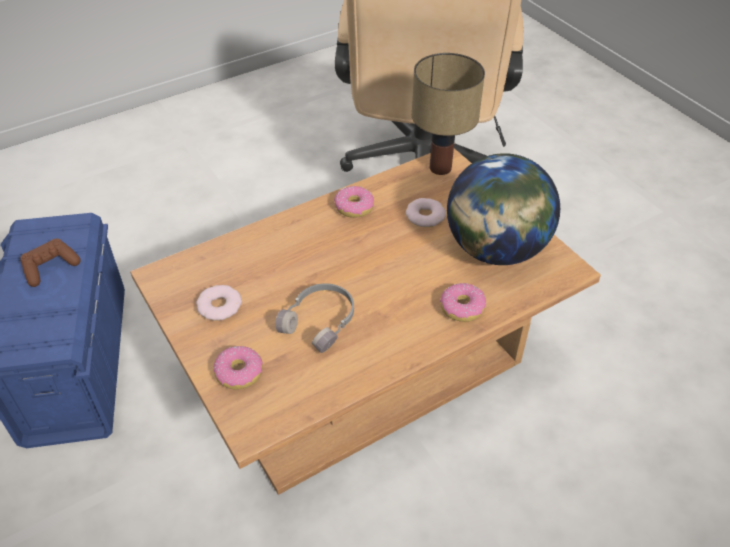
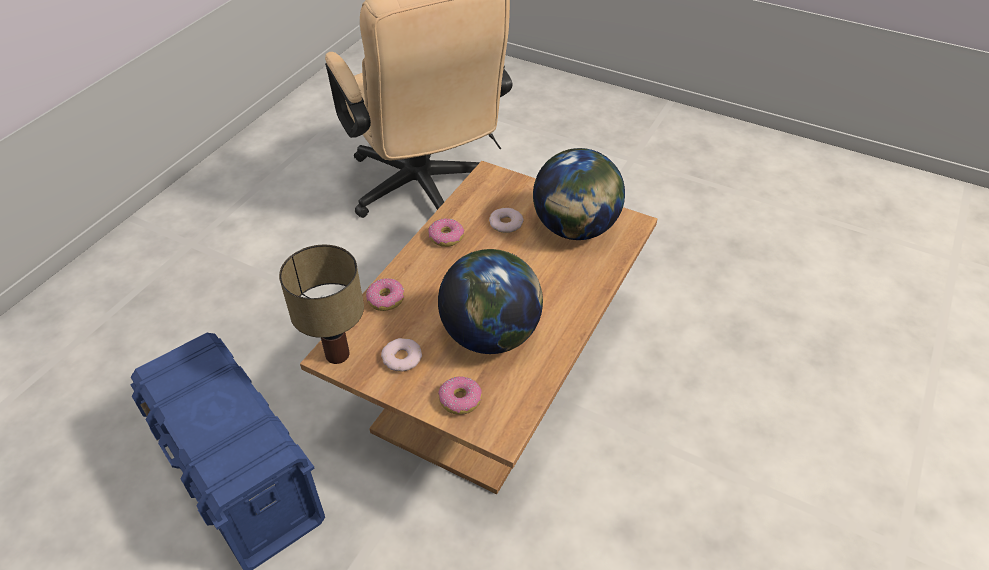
camera: 30 degrees left, 0 degrees up
(50, 268) = (210, 394): brown game controller -> none
(320, 321) = (491, 334): grey headphones -> globe
(440, 169) = (488, 182): table lamp -> table lamp (337, 355)
(462, 307) = (584, 280): donut -> donut (386, 299)

